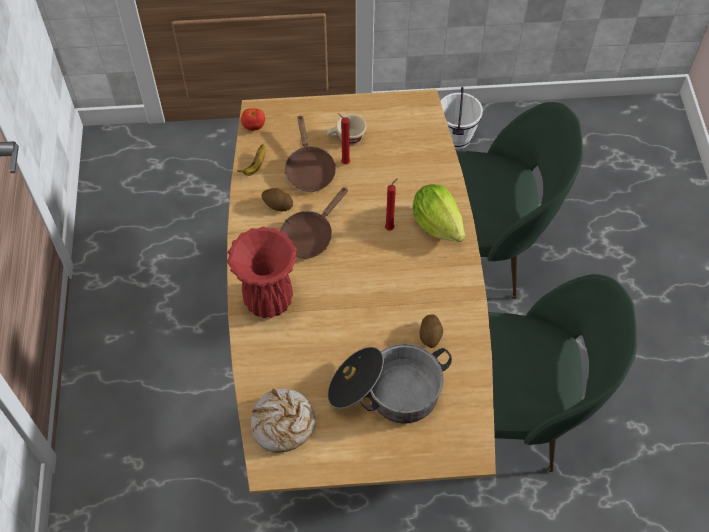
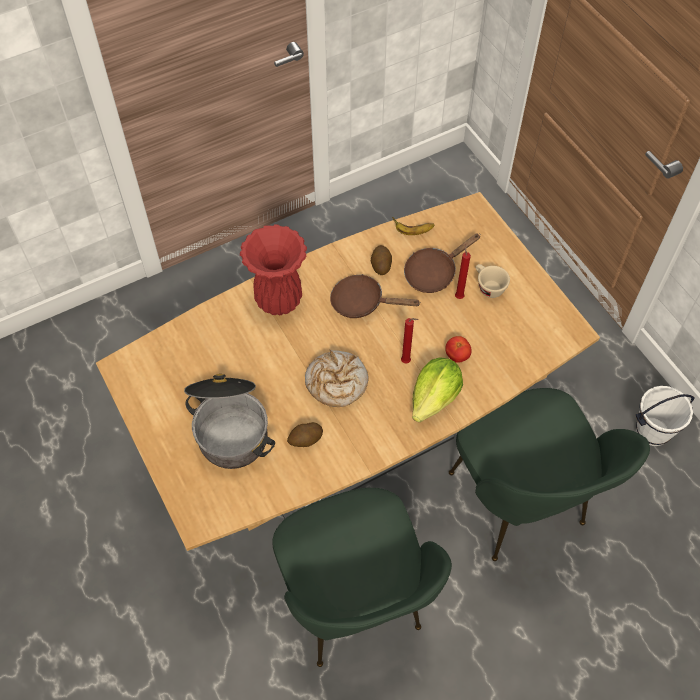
camera: 65 degrees right, 0 degrees up
(254, 126) = (455, 212): tomato -> tomato (457, 356)
(283, 424) = (164, 360): bread -> bread (336, 383)

